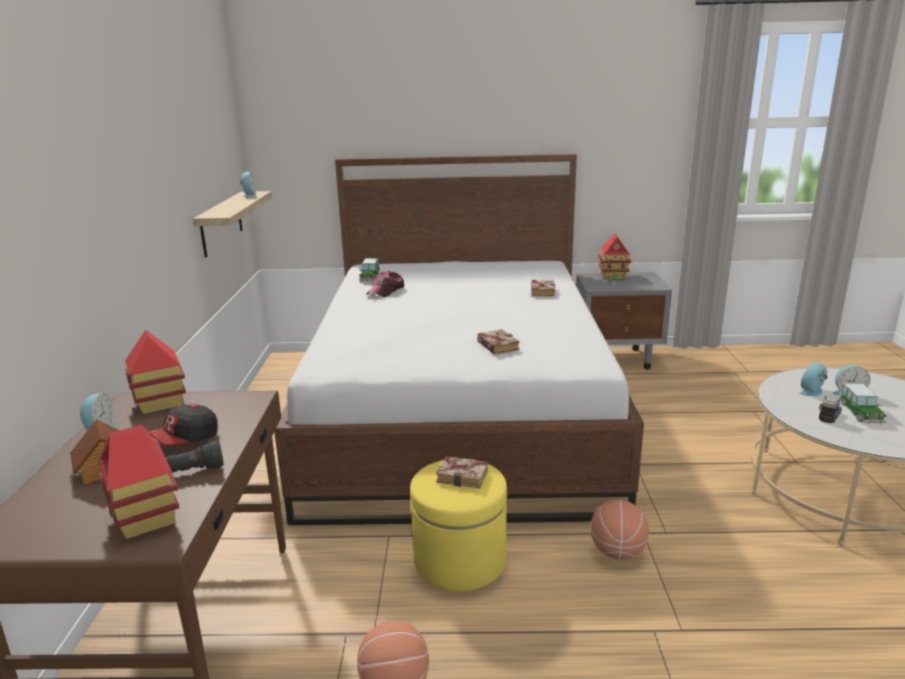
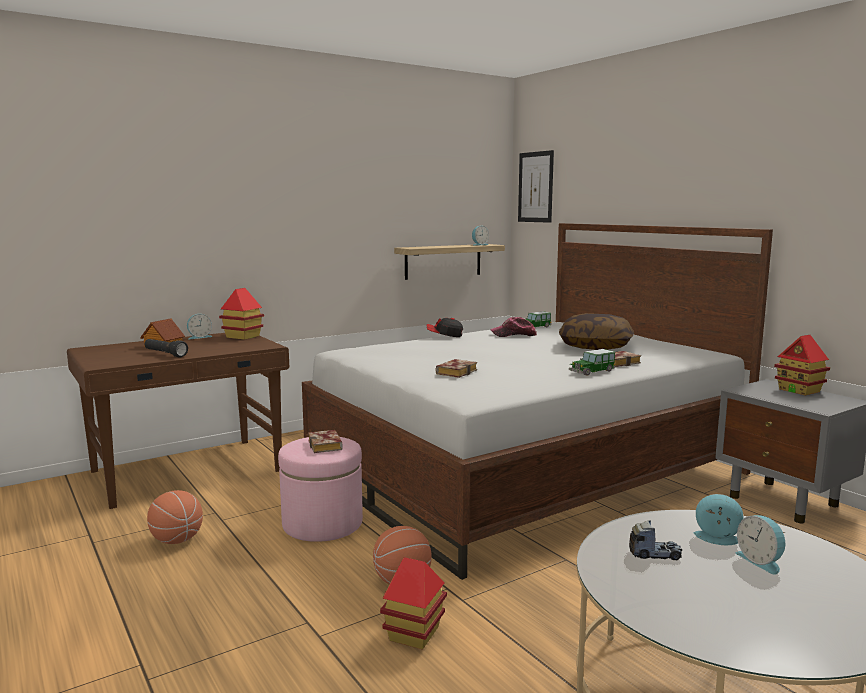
camera: 55 degrees right, 10 degrees down
(146, 518) = (118, 359): toy house -> toy house (414, 634)
(186, 440) = (204, 348): cap -> cap (444, 336)
(284, 118) = (535, 187): none -> picture
(460, 560) = (322, 523): yellow ottoman -> pink ottoman
(477, 282) = (595, 346): none -> pillow
(860, 413) = (702, 573): toy car -> toy car (591, 371)

